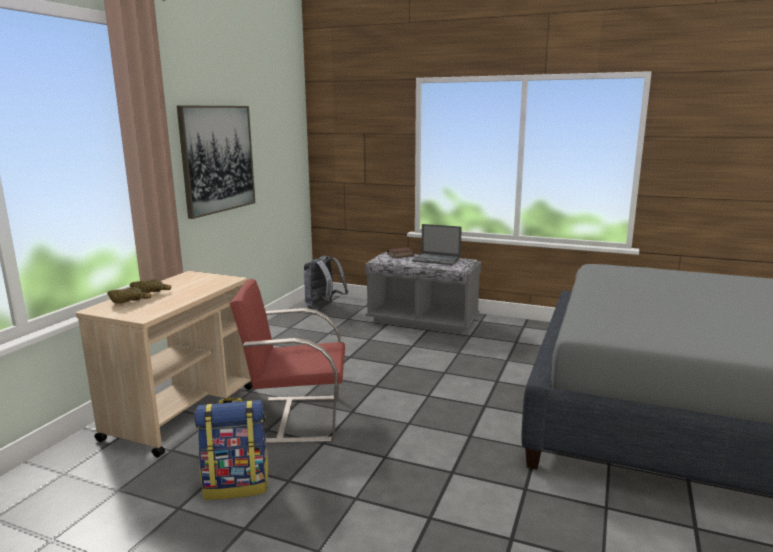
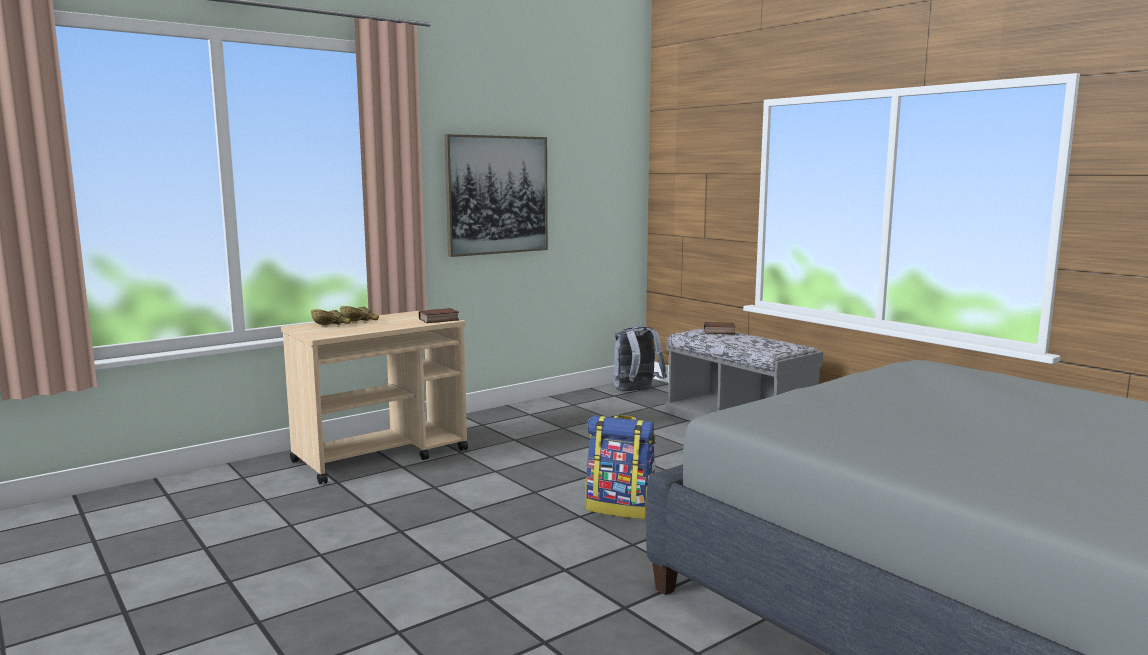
camera: 30 degrees right, 5 degrees down
(223, 280) = (438, 320): none -> book
(237, 485) = (354, 522): backpack -> backpack (621, 508)
(296, 418) = (473, 484): red chair -> none
(437, 259) = (757, 341): laptop -> none

